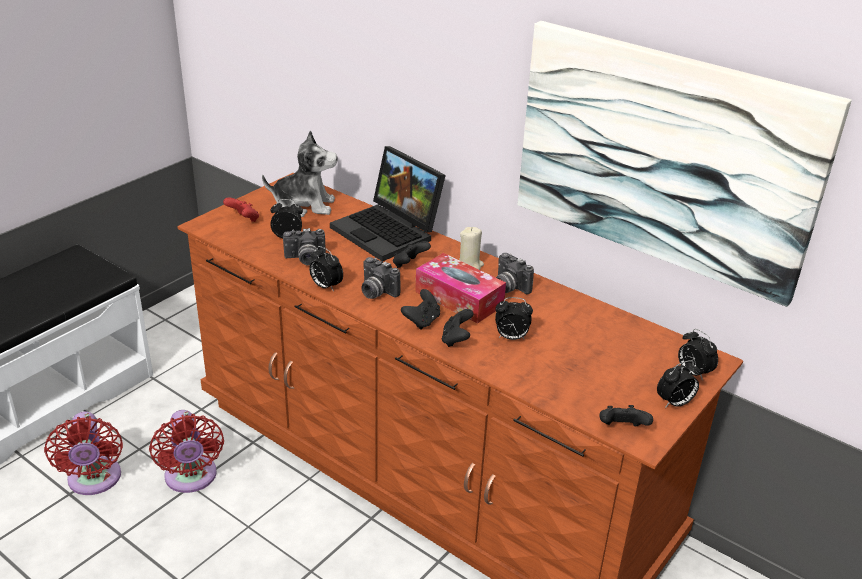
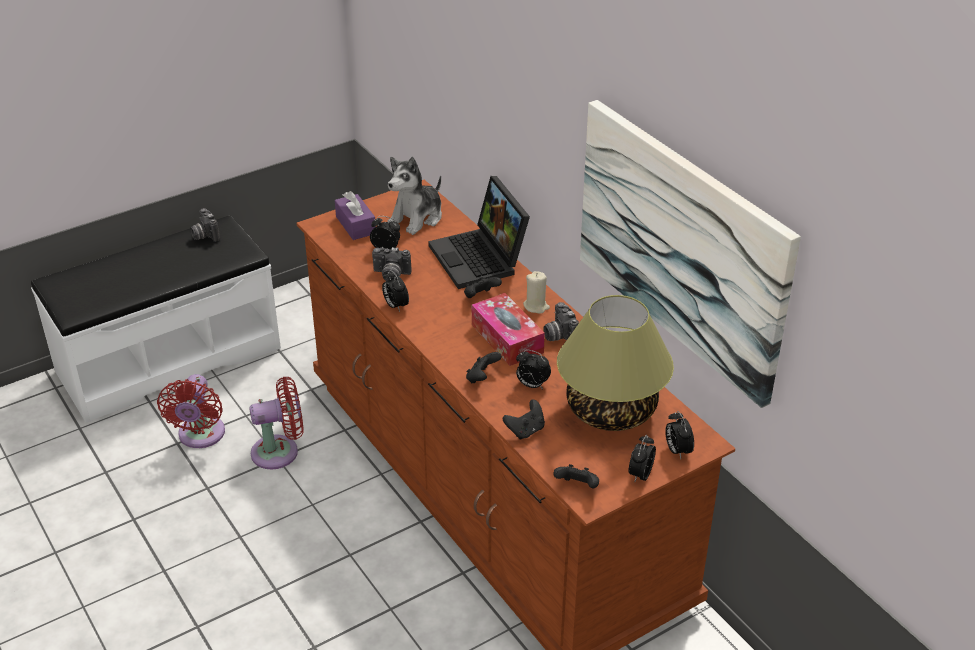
camera: 20 degrees right, 5 degrees up
(191, 478) = (280, 451): red fan -> red fan turned 105 degrees counterclockwise
(244, 220) = (356, 225): red game controller -> purple tissue box
(304, 205) = (417, 218): plush toy -> plush toy turned 105 degrees clockwise
(376, 292) = (436, 319): camera -> camera (204, 235)
(422, 321) = (462, 354): black game controller -> black game controller (525, 430)
(604, 346) = (611, 409): none -> table lamp
(674, 403) = (640, 474): alarm clock -> alarm clock turned 120 degrees clockwise

